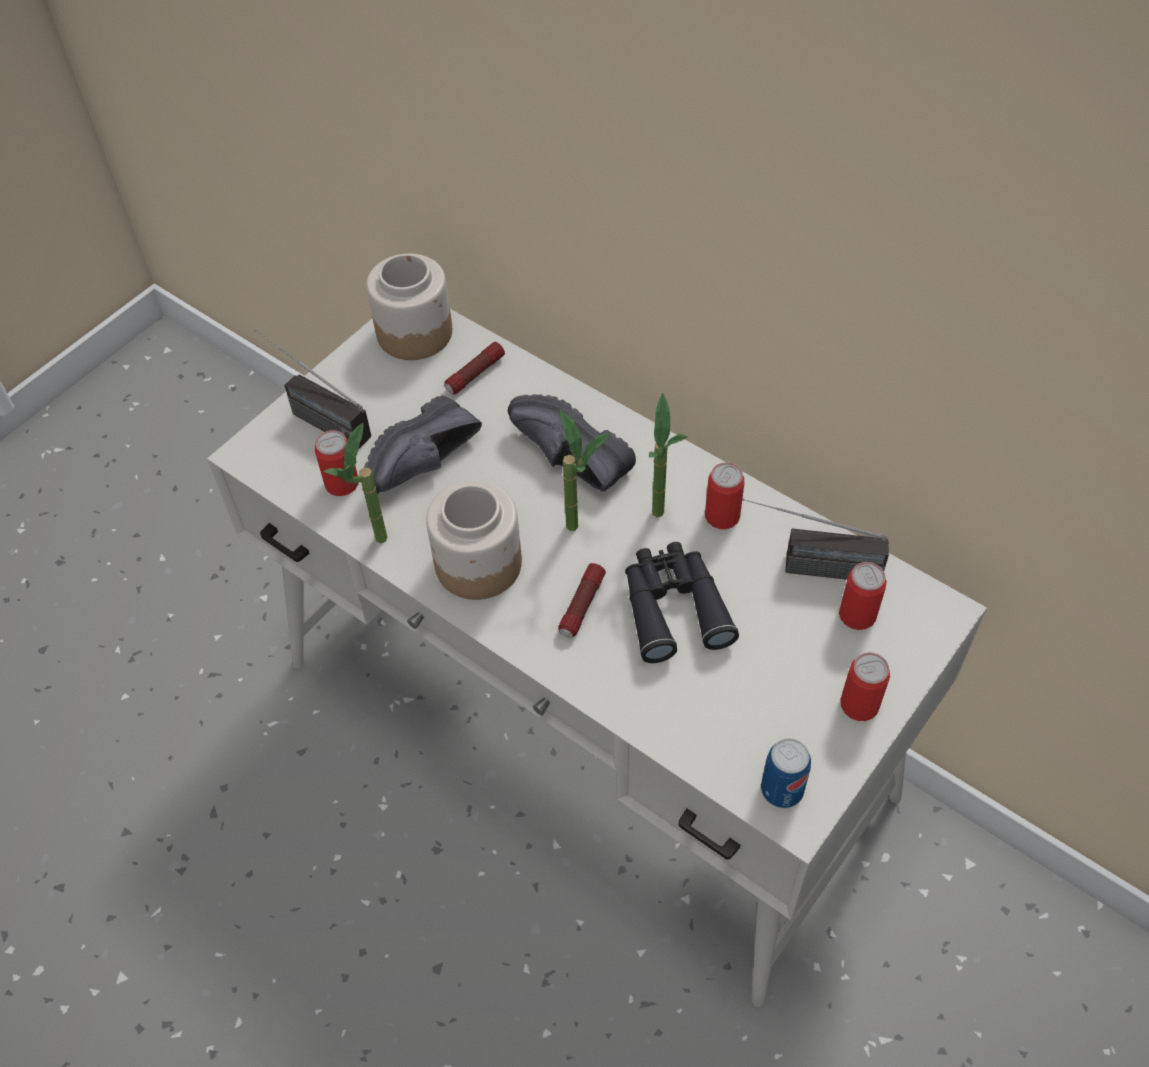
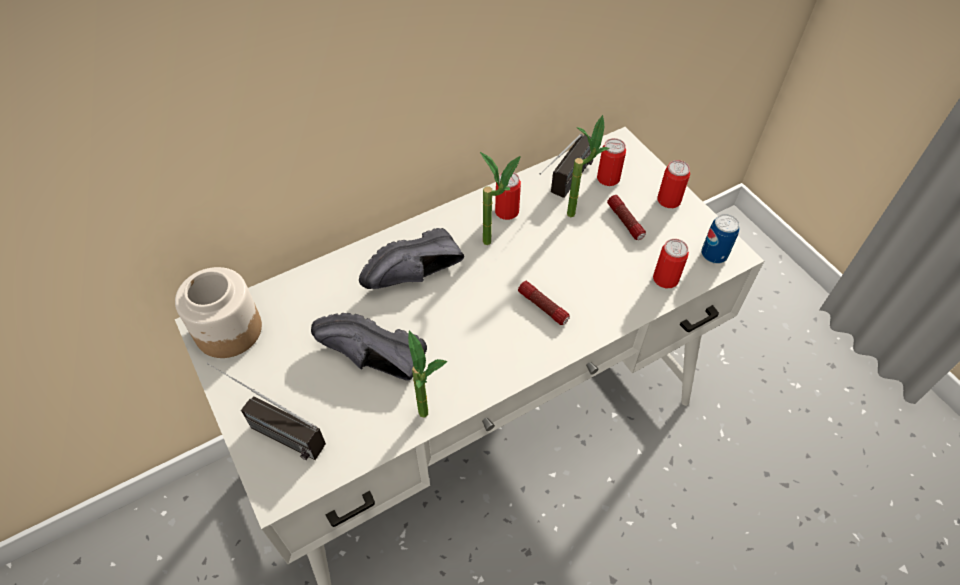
camera: 70 degrees left, 0 degrees up
(312, 417) = (269, 429): radio -> radio turned 60 degrees clockwise
(342, 483) = (353, 426): can -> can (665, 278)
(427, 465) = (369, 361): black shoe -> black shoe turned 135 degrees clockwise
(475, 374) = (300, 304): flashlight -> flashlight (625, 222)
(478, 565) = (480, 356): jar -> none
(582, 532) = (482, 286): potted plant -> potted plant (578, 210)
(673, 607) = (565, 259): black binoculars -> none

